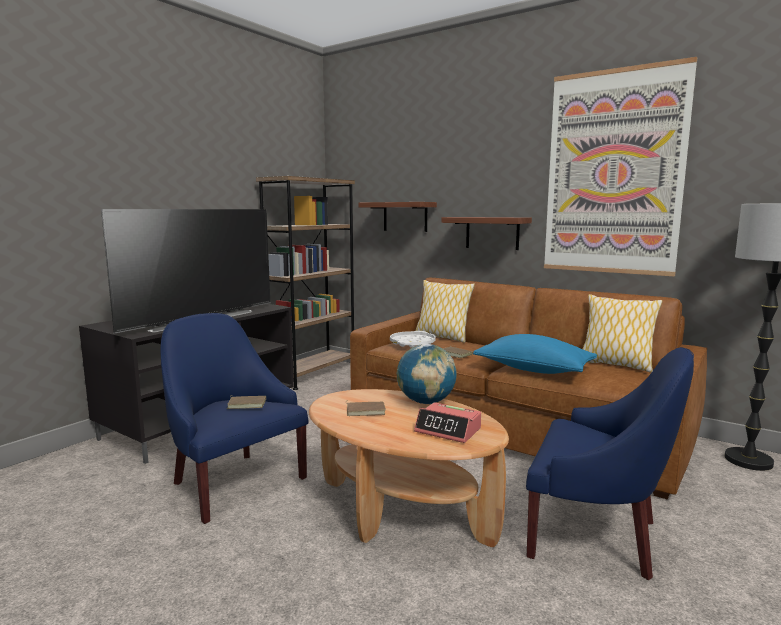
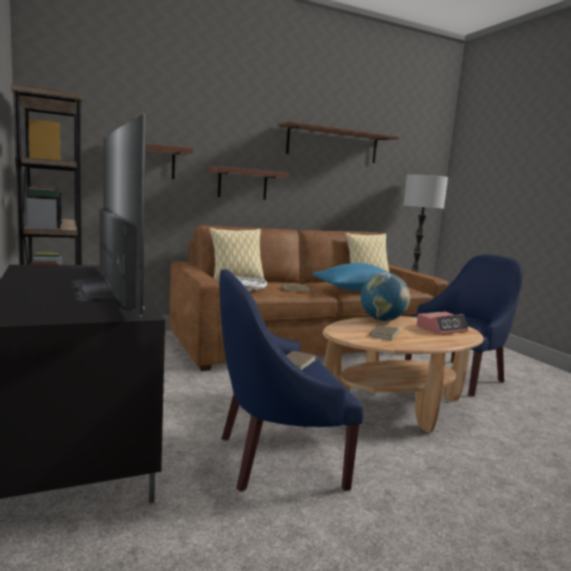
camera: 60 degrees left, 0 degrees up
(613, 173) = (333, 145): picture -> brown shelf

